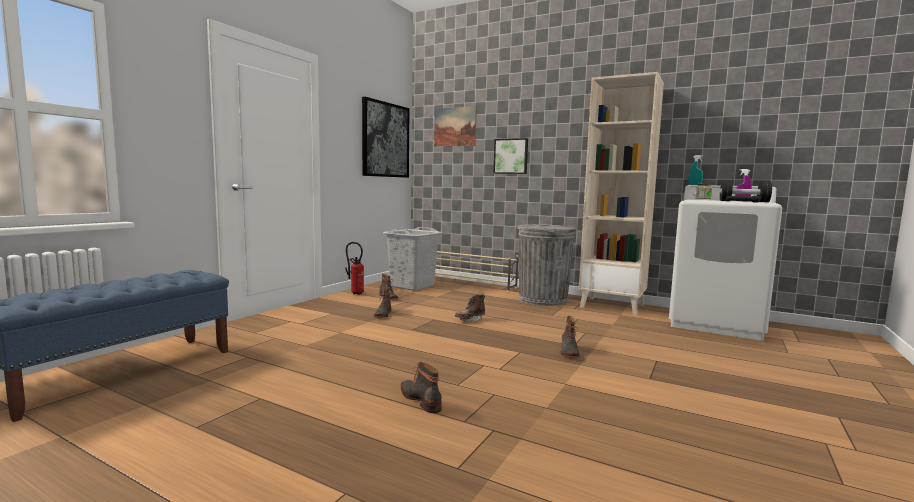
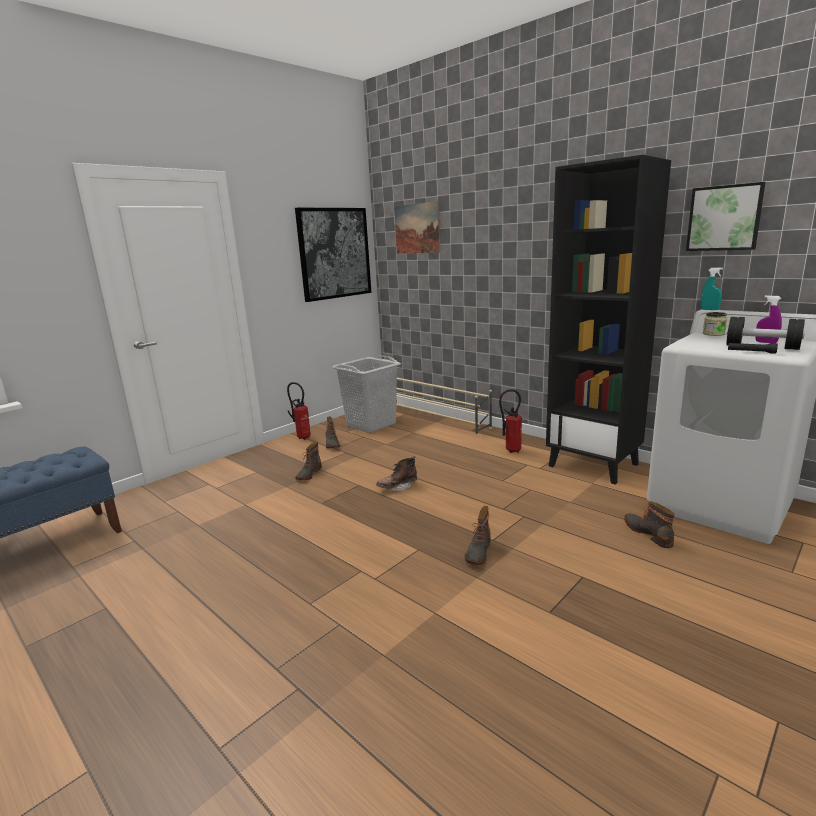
camera: 15 degrees right, 10 degrees up
(421, 399) = (256, 626): boot -> boot (648, 533)
(511, 156) = (480, 266): picture -> picture (724, 218)
(543, 299) = (510, 451): grey trash can -> fire extinguisher
(612, 306) = (594, 465): beige bookcase -> black bookcase

